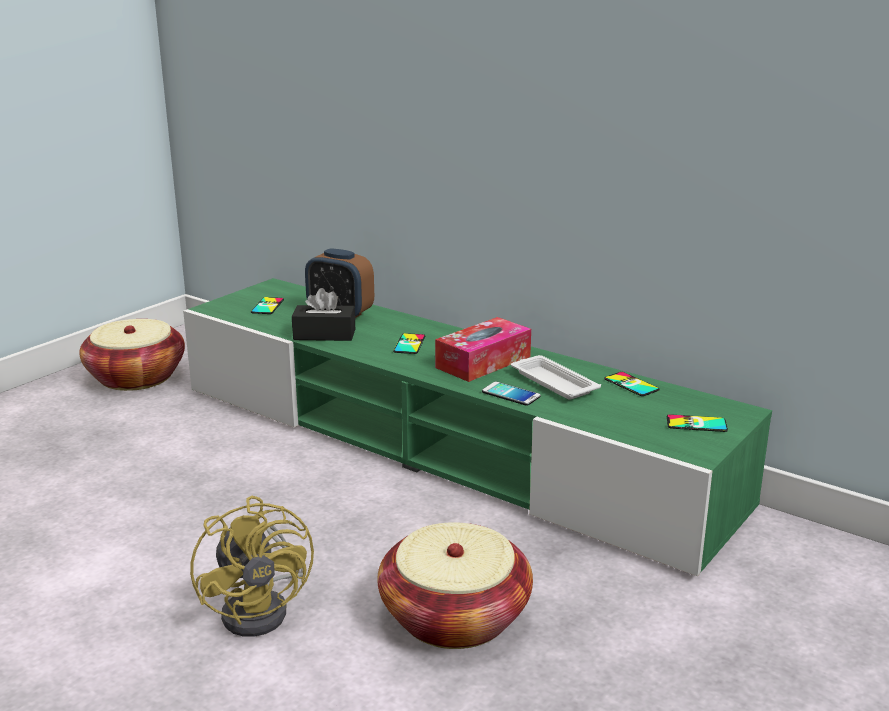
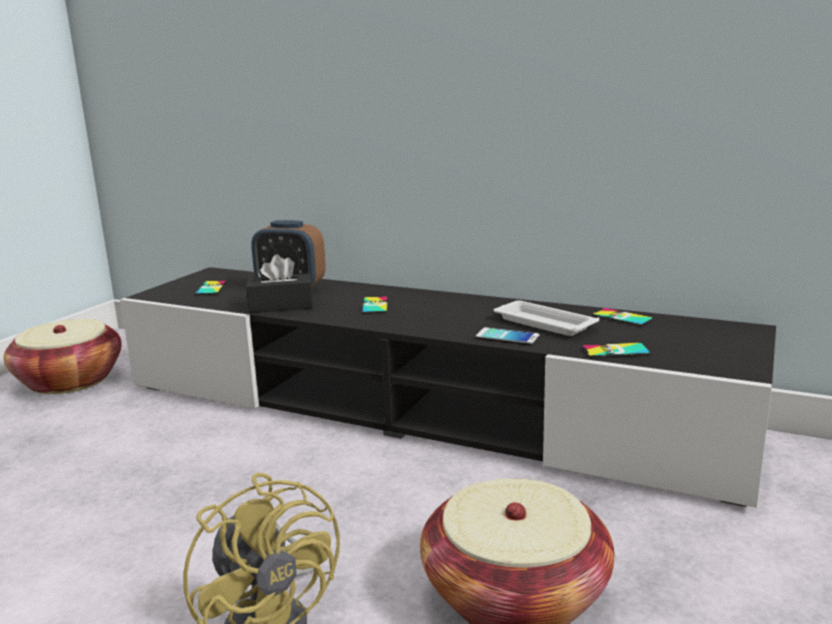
camera: 10 degrees left, 5 degrees down
(445, 447) = (420, 410): green tv stand -> black tv stand
(483, 362) = (460, 313): tissue box -> none
(696, 424) = (716, 344): phone -> phone (615, 351)

